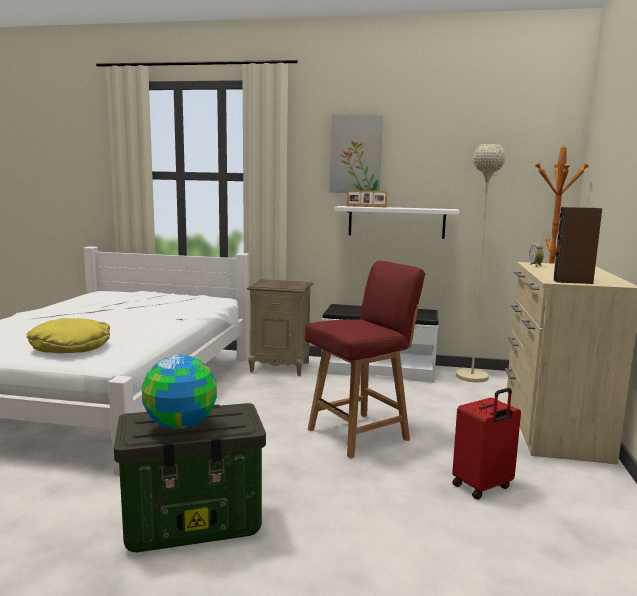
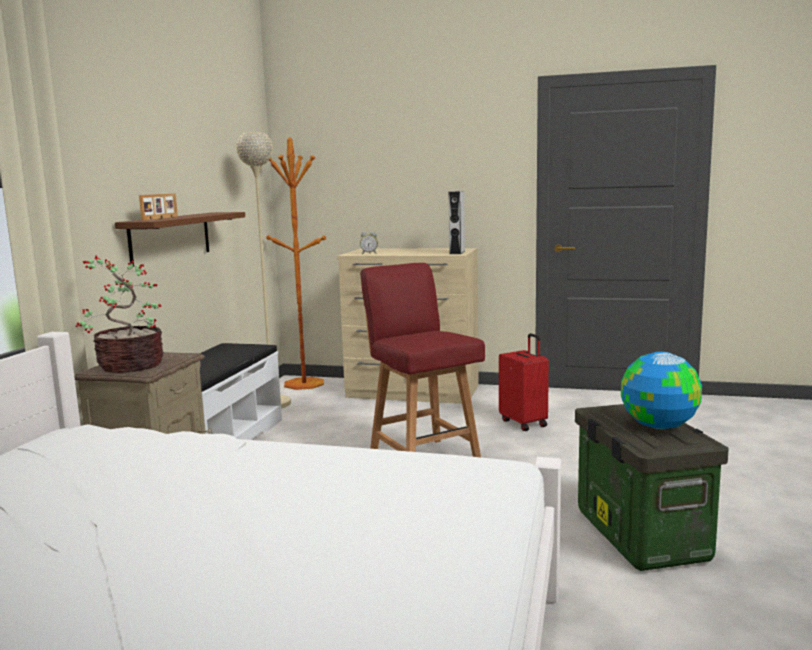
camera: 85 degrees left, 0 degrees up
(72, 347) = (428, 502): yellow pillow -> none
(273, 282) = (128, 366): none -> potted plant
(355, 154) = (121, 139): picture -> none
(396, 222) = (170, 237): white shelf -> brown shelf
(573, 282) = (457, 252): brown speaker -> grey speaker

